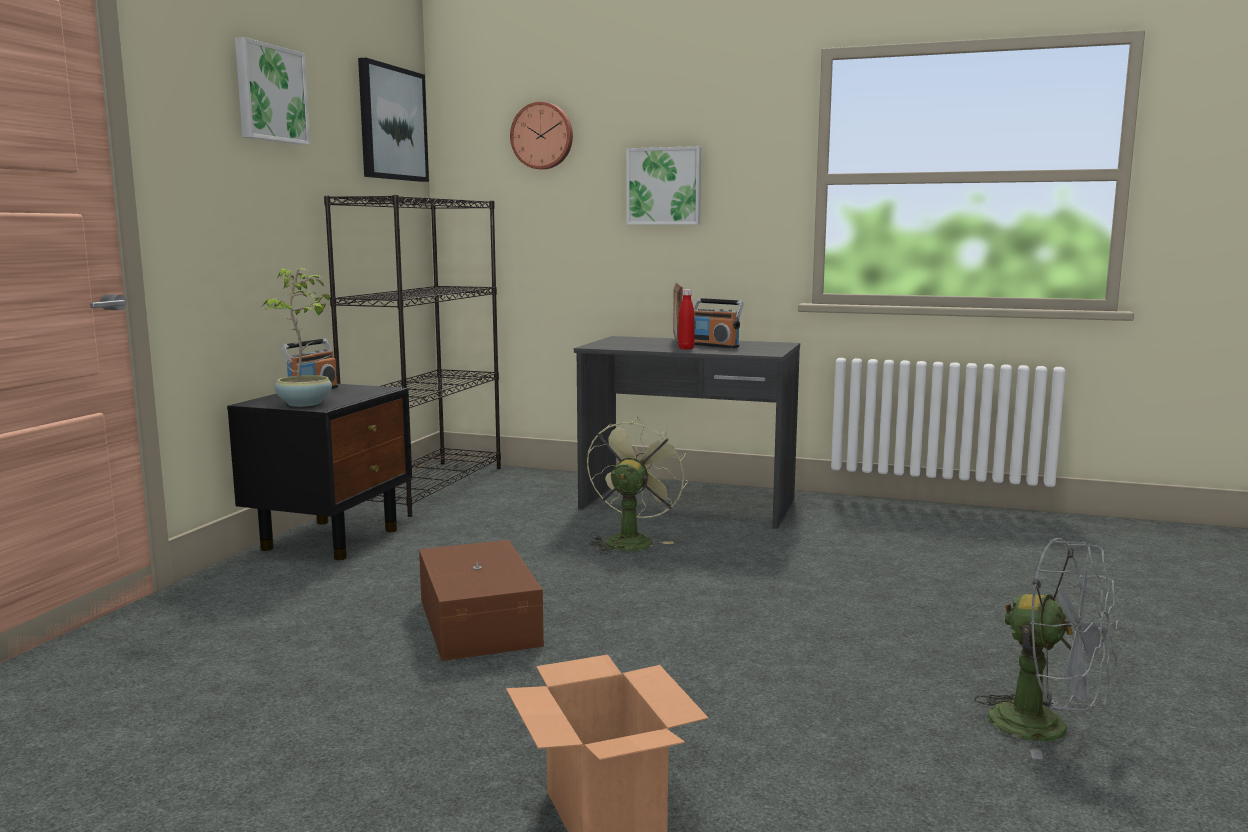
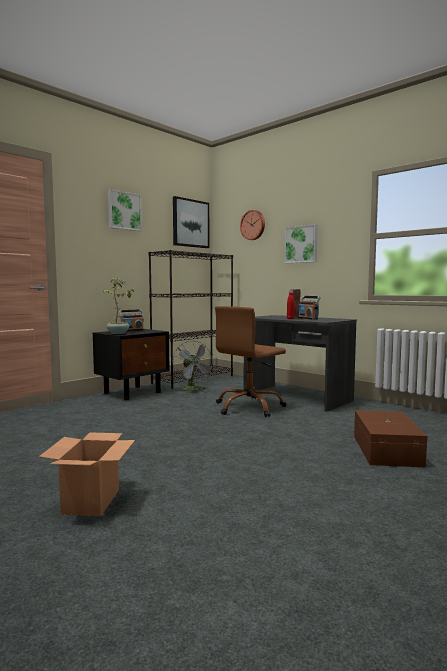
camera: 25 degrees right, 5 degrees down
(481, 621) = (145, 427): brown storage box -> brown storage box (387, 450)
(631, 540) = (249, 407): green fan -> brown office chair
(1047, 728) = (345, 517): grey fan -> grey fan (193, 390)

